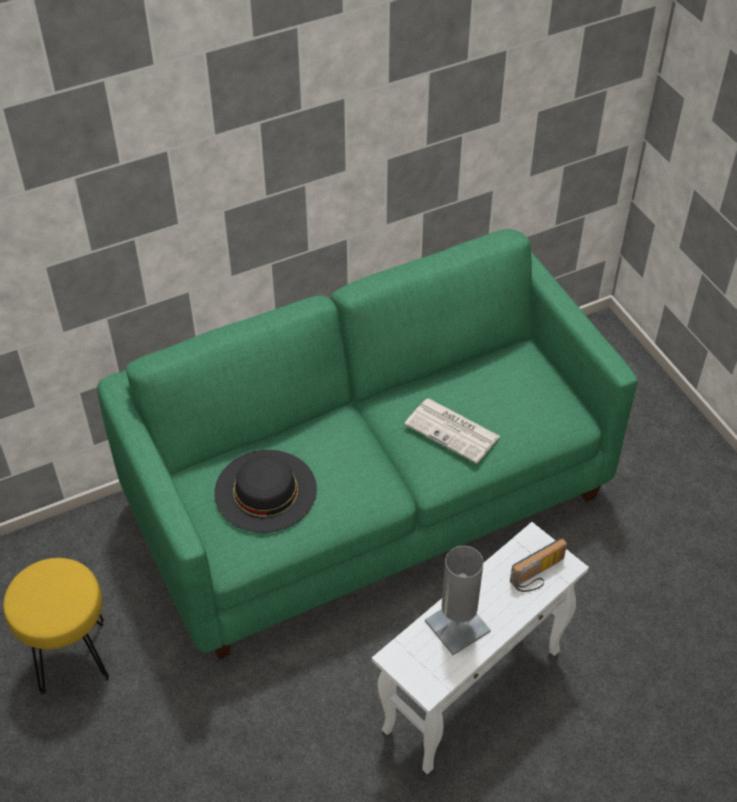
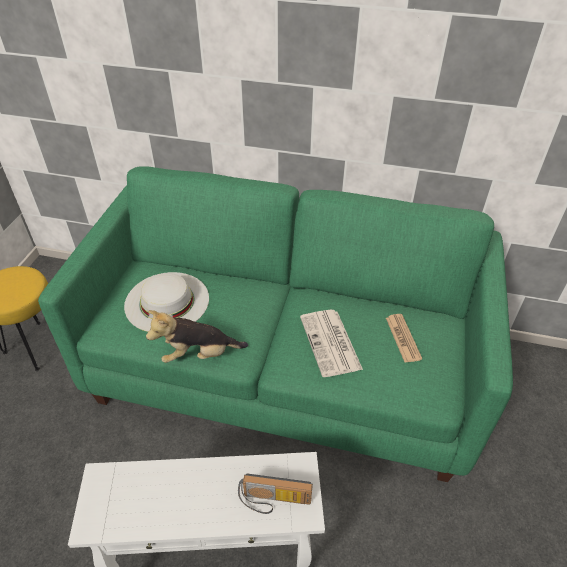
camera: 40 degrees right, 5 degrees down
(265, 490) = (167, 301): black hat -> white hat
(351, 517) = (199, 354): none -> plush toy
(457, 626) = (167, 491): grey table lamp -> none
(505, 387) = (403, 338): none -> newspaper

